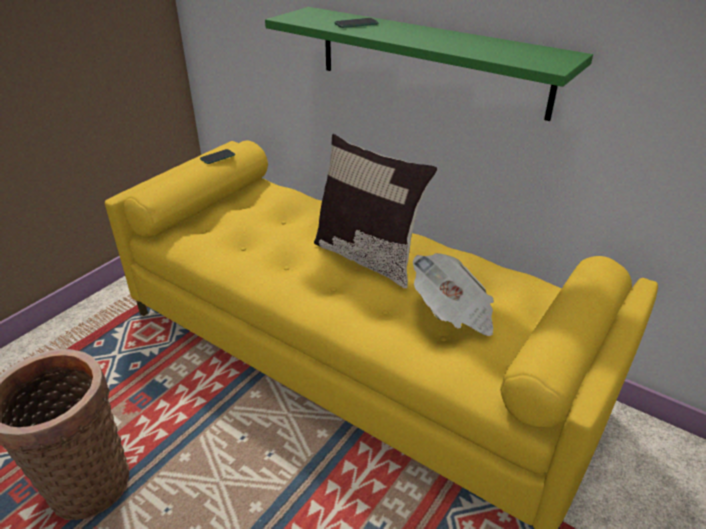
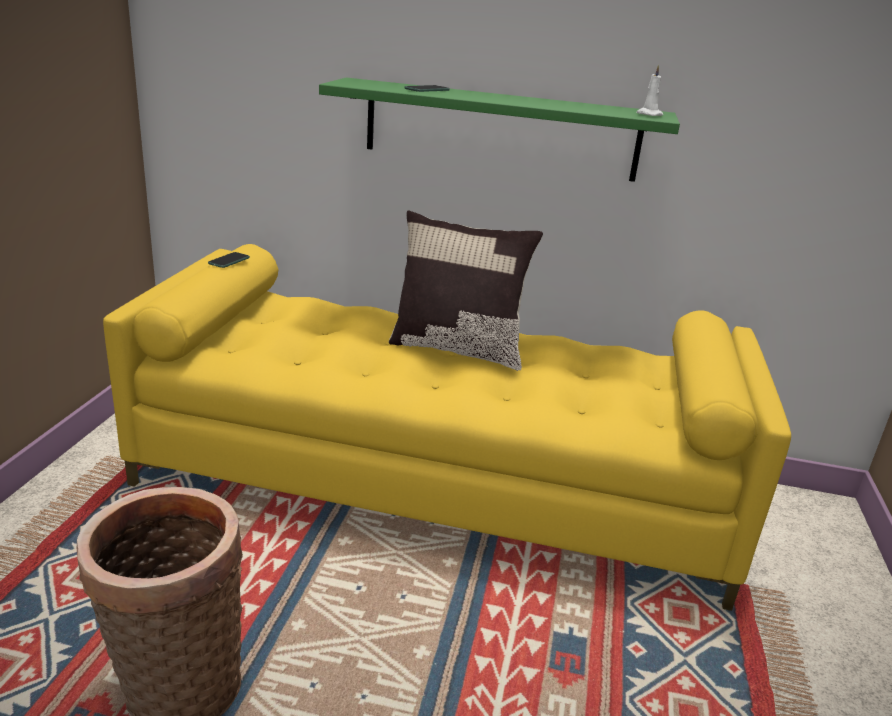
camera: 25 degrees left, 10 degrees down
(453, 312) = (584, 383): newspaper -> none
(547, 60) = (648, 114): none -> white candle

